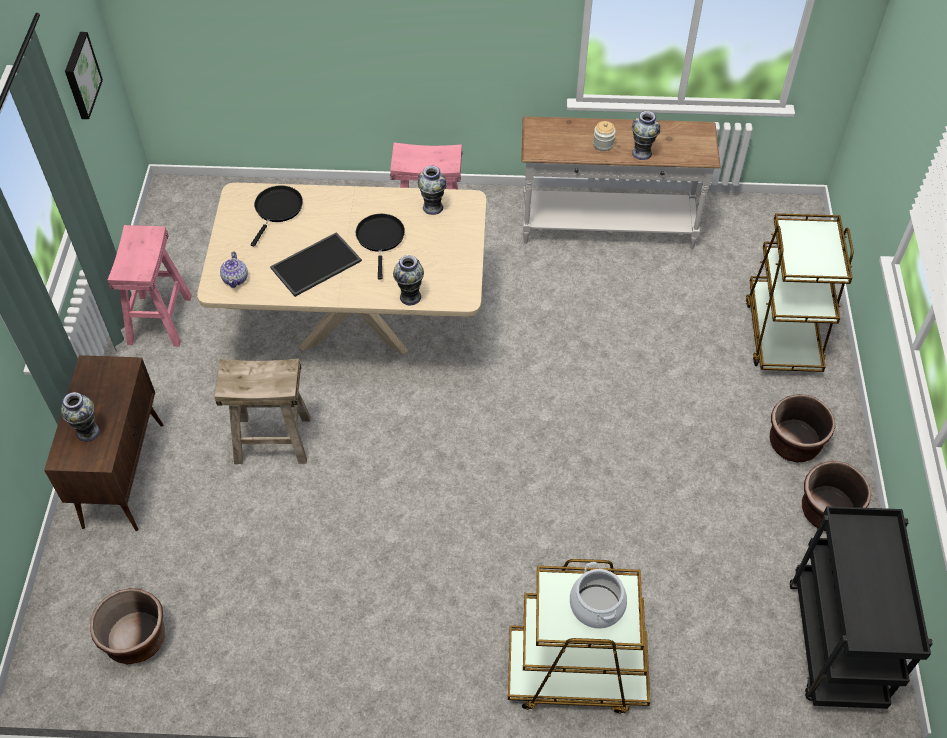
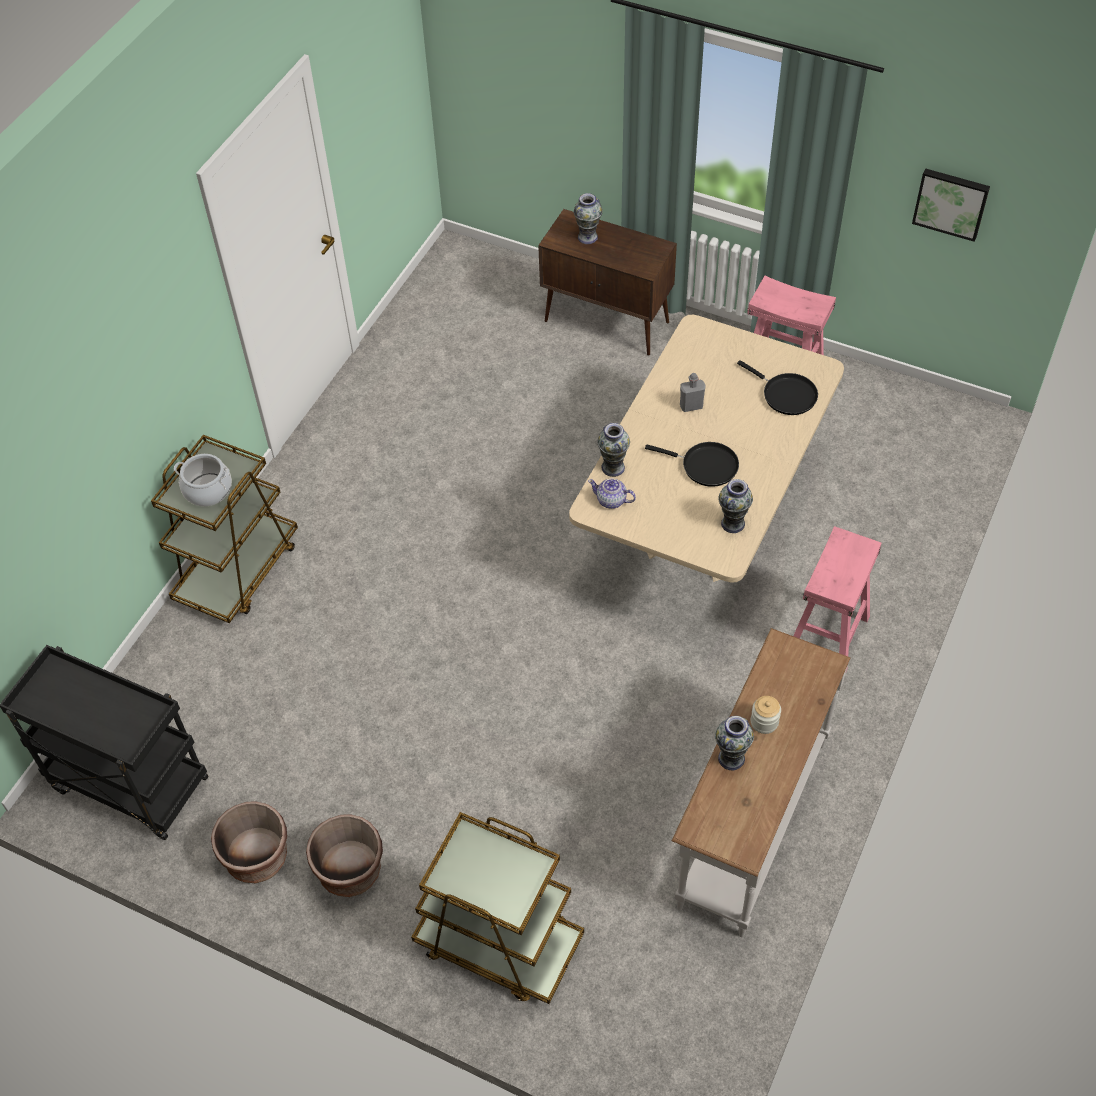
camera: 115 degrees right, 0 degrees up
(136, 639) = (445, 305): brown planter -> none
(235, 278) = (702, 344): teapot -> teapot (611, 501)
(272, 440) = (591, 426): beige stool -> none
(316, 266) = (691, 406): tray -> grey bottle

